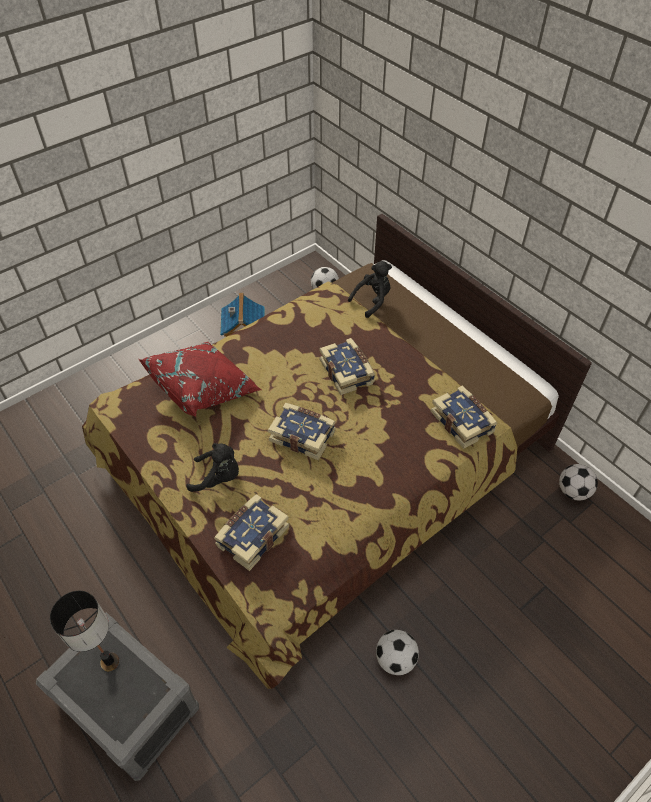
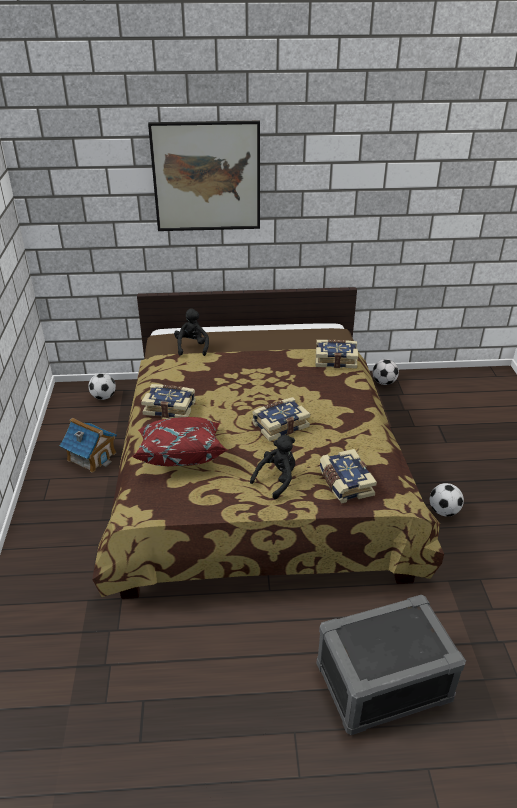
camera: 55 degrees left, 15 degrees down
(110, 661) = (370, 635): table lamp -> none
(347, 372) = (244, 383): book -> book (170, 408)
(470, 122) = (206, 177): none -> picture

